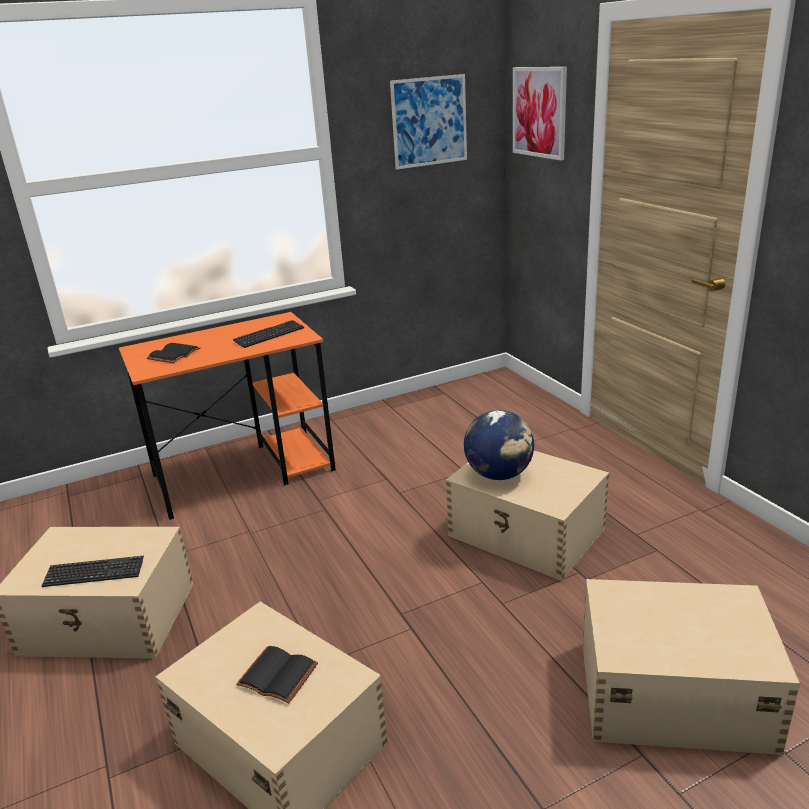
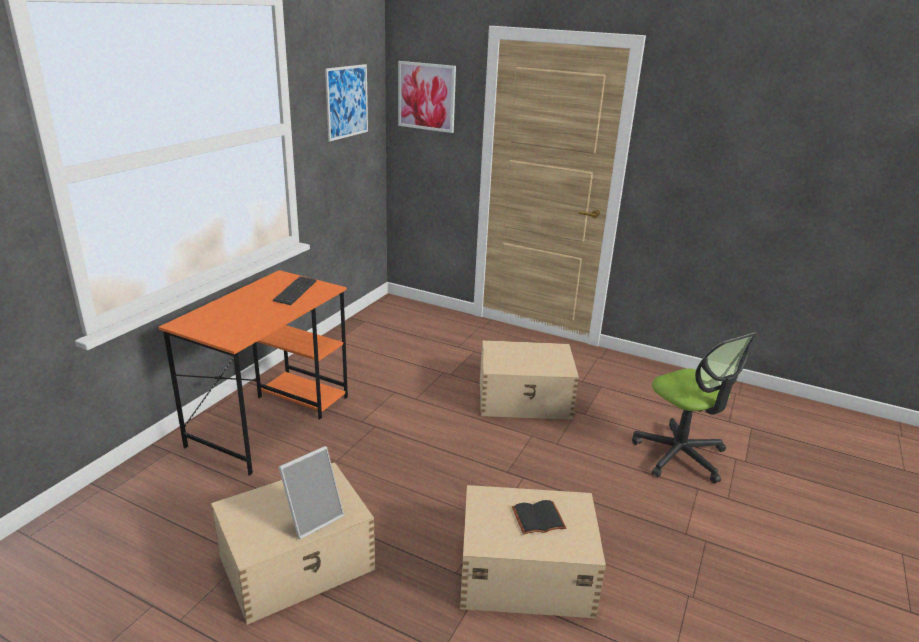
camera: 40 degrees left, 0 degrees up
(94, 573) = (313, 517): keyboard -> picture frame
(173, 354) = (232, 322): black book -> none
(499, 474) = (512, 361): globe -> none
(671, 693) = (680, 455): beige storage box -> office chair

